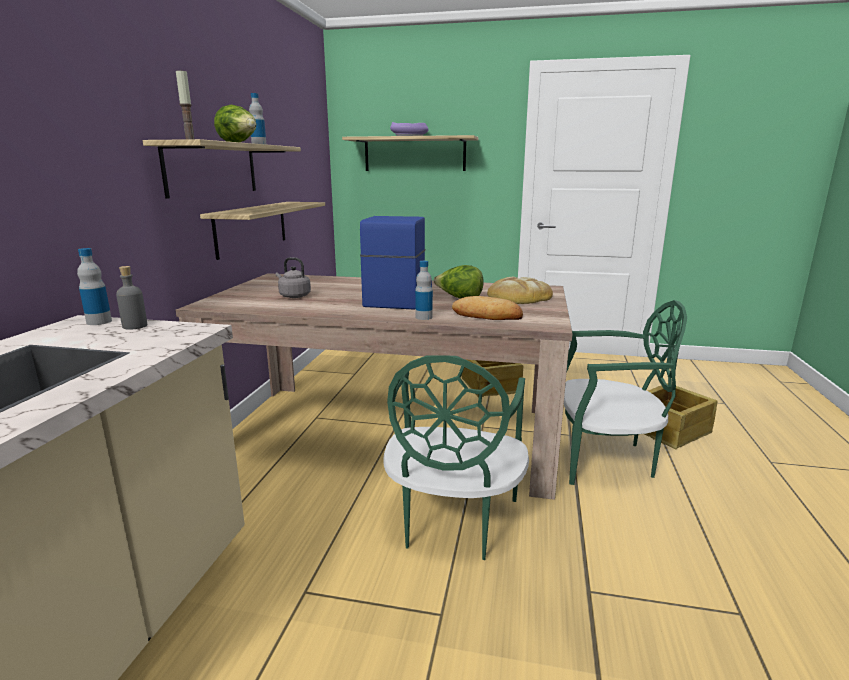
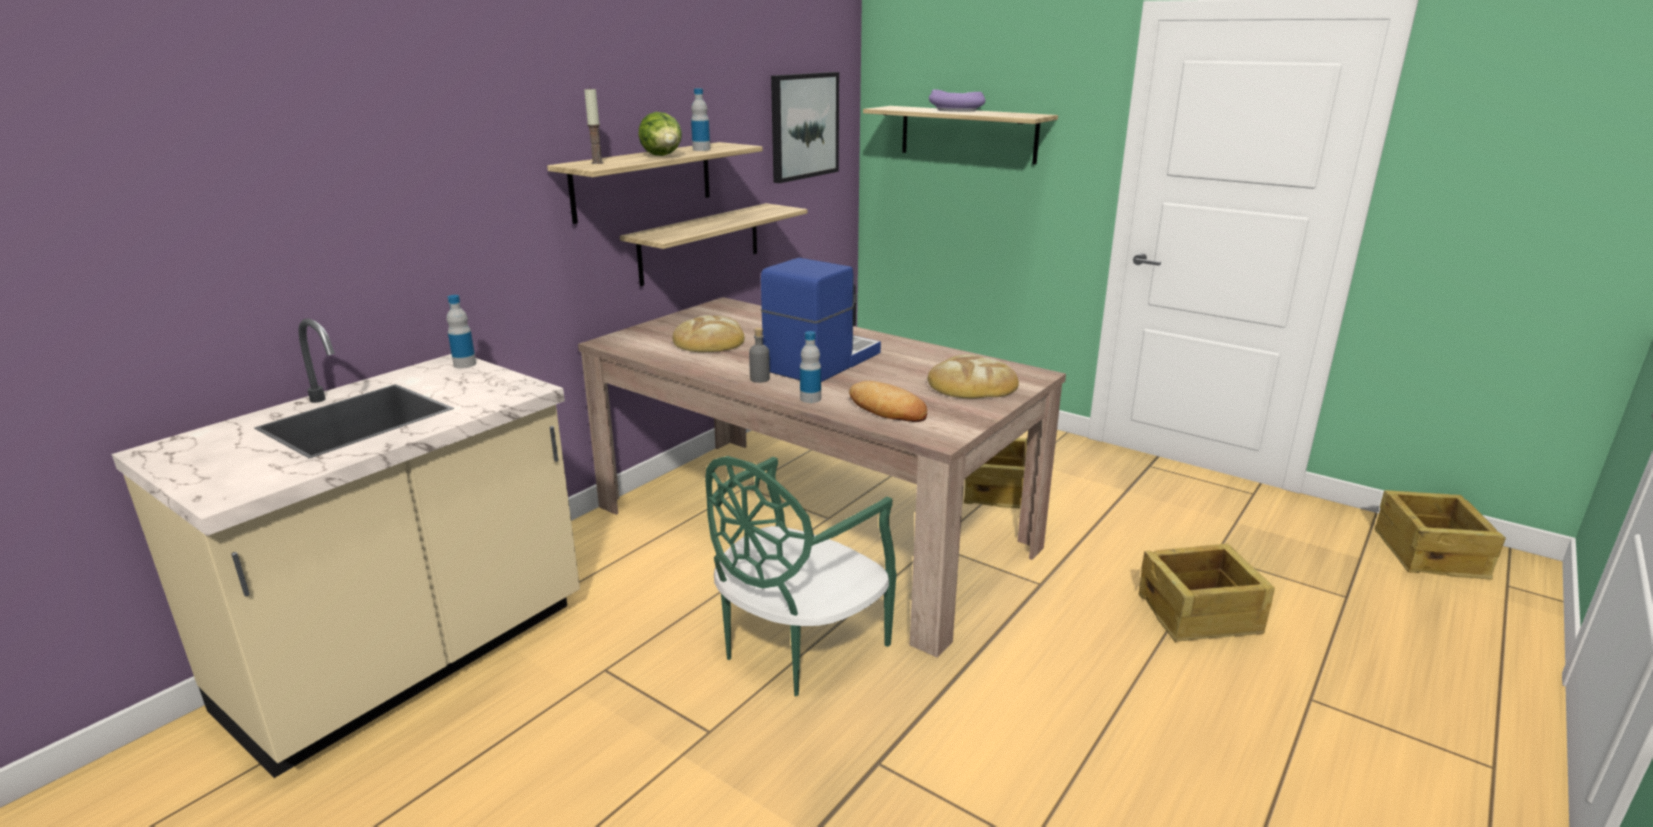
camera: 25 degrees right, 5 degrees up
(135, 326) = (486, 375): grey bottle -> grey bottle (760, 379)
(293, 296) = (710, 341): grey kettle -> bread
(303, 147) = (803, 126): none -> picture
(459, 298) = (892, 375): lettuce -> none
(605, 459) = (1056, 627): green chair -> none
(734, 373) = (1430, 553): none -> crate

